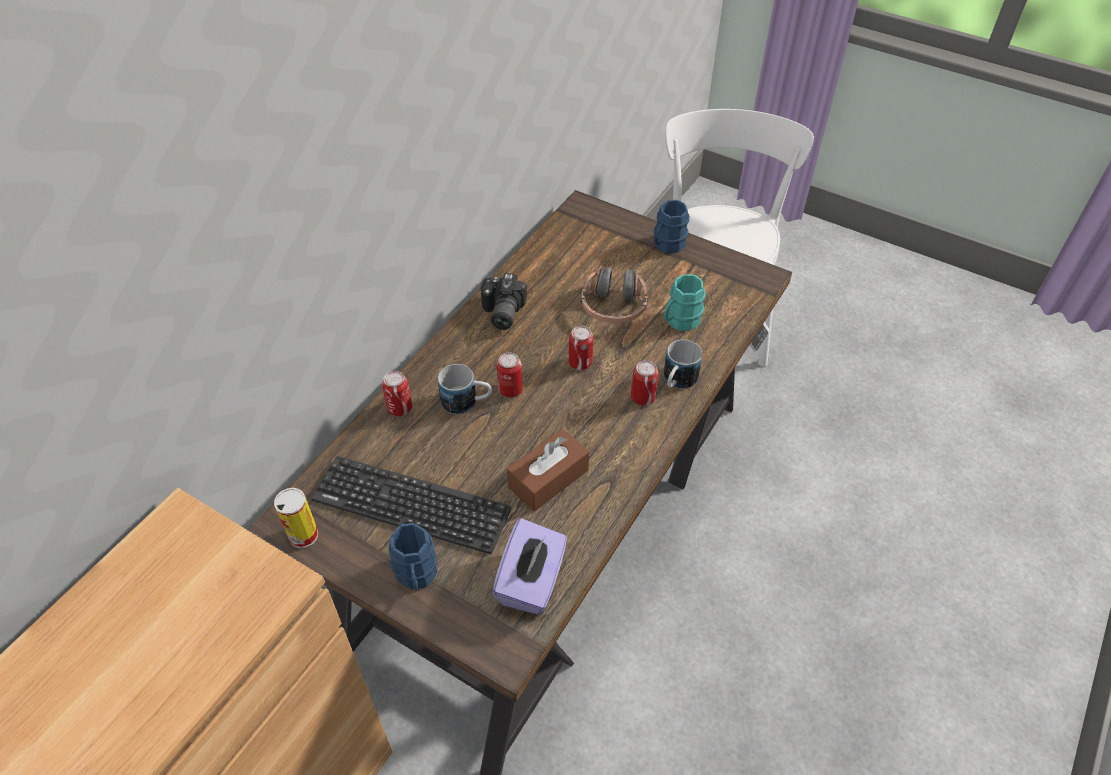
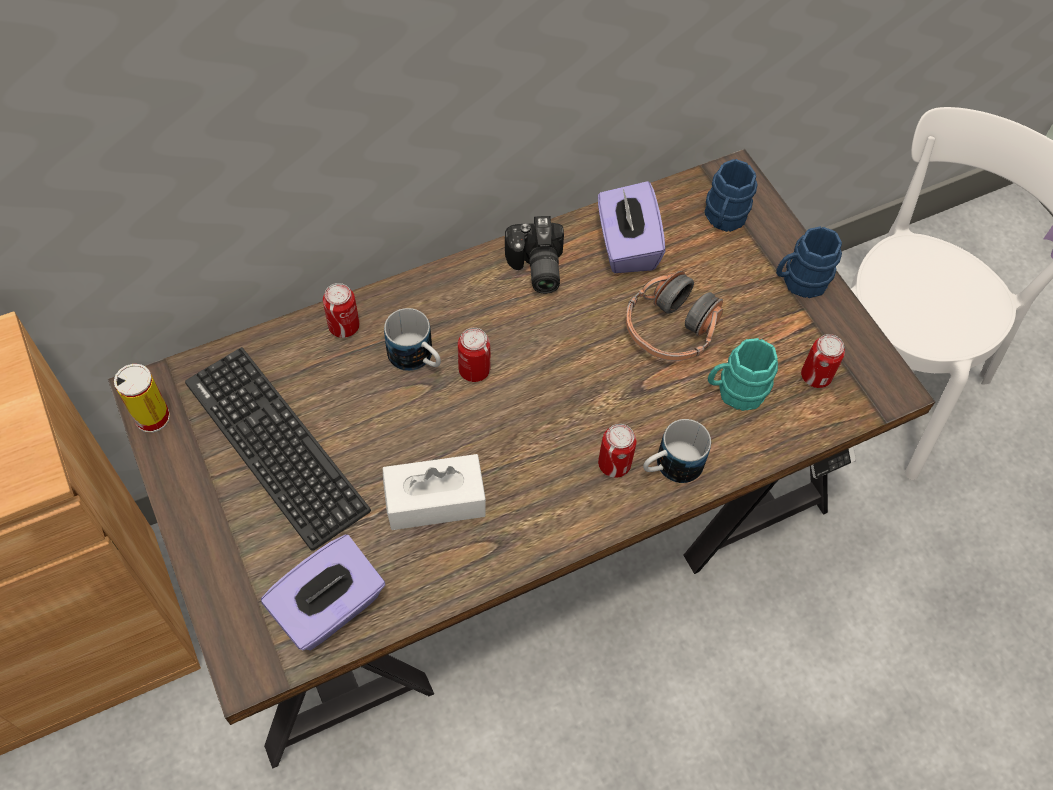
camera: 30 degrees right, 10 degrees up
(416, 576) = (224, 528): blue mug -> blue mug (723, 218)
(501, 313) = (535, 268): camera -> camera turned 45 degrees counterclockwise
(548, 273) = (626, 246): none -> purple tissue box
(548, 478) = (435, 501): brown tissue box -> white tissue box
(580, 362) = (576, 380): can -> can (816, 376)

